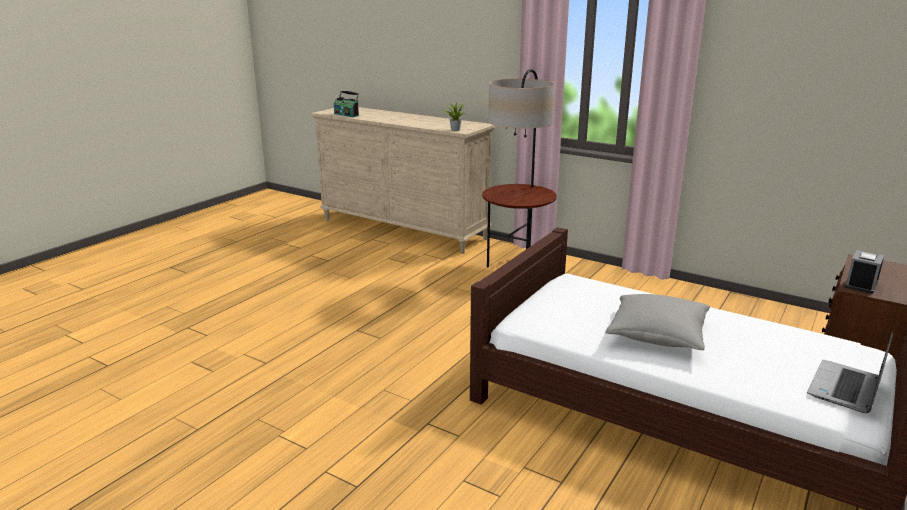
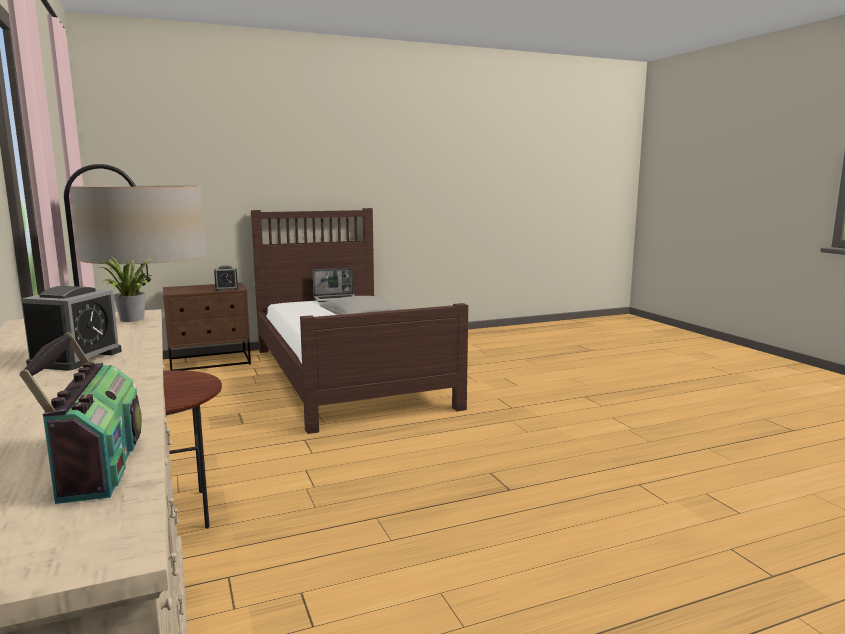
camera: 145 degrees left, 10 degrees down
(418, 121) = (76, 358): none -> alarm clock

